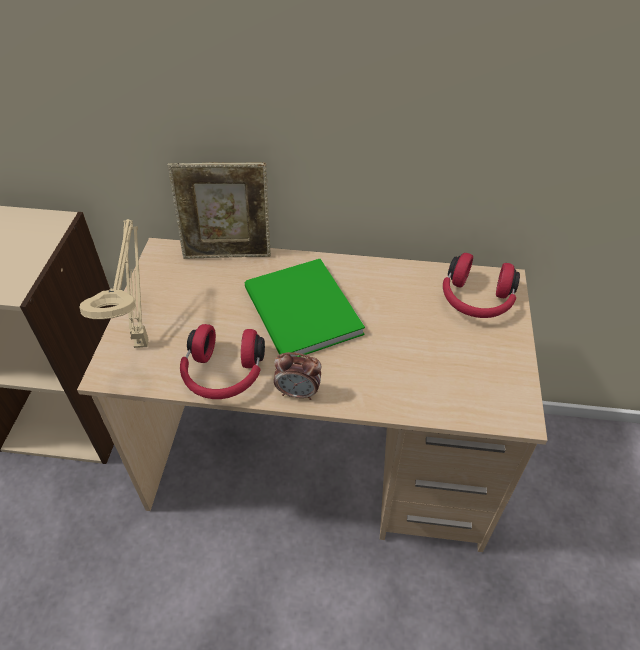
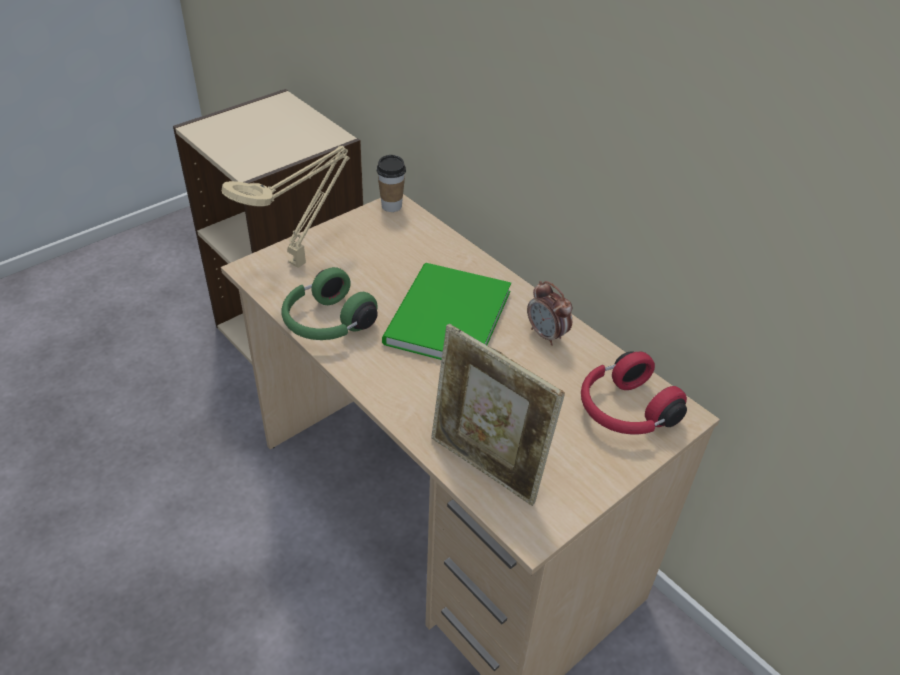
camera: 40 degrees right, 5 degrees down
(160, 253) = (391, 206): none -> cup
(223, 375) = (327, 323): red headphones -> green headphones
(228, 254) = (443, 237): picture frame -> picture frame (486, 467)
(298, 392) = (365, 374): alarm clock -> alarm clock (546, 335)

